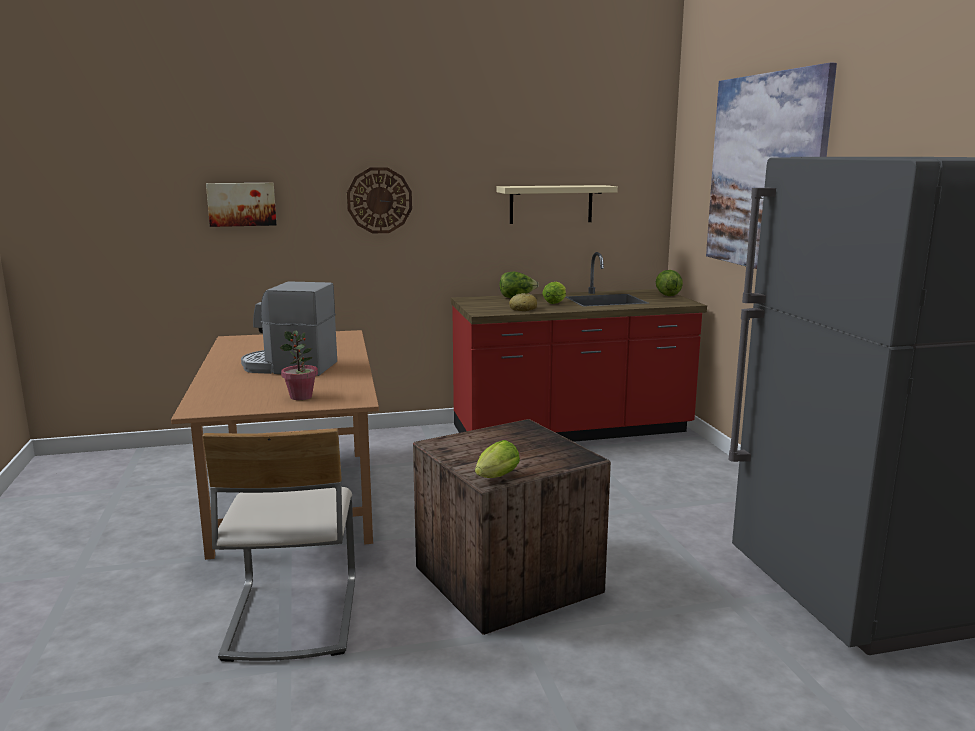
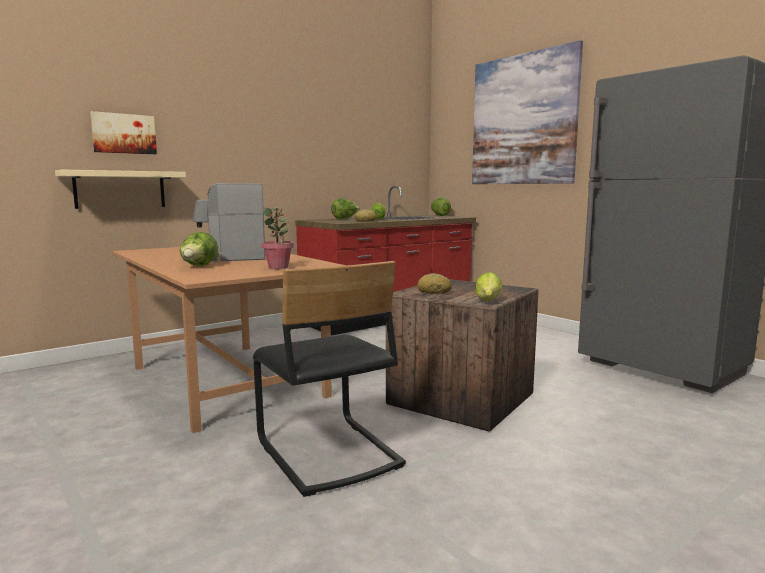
camera: 25 degrees left, 5 degrees down
(236, 383) = (199, 266): none -> lettuce
(291, 617) = (327, 454): beige chair -> black chair
(379, 200) = (240, 139): wall clock -> none
(469, 447) = (434, 292): none -> bread
(551, 204) = (359, 150): beige shelf -> beige shelf (120, 189)

